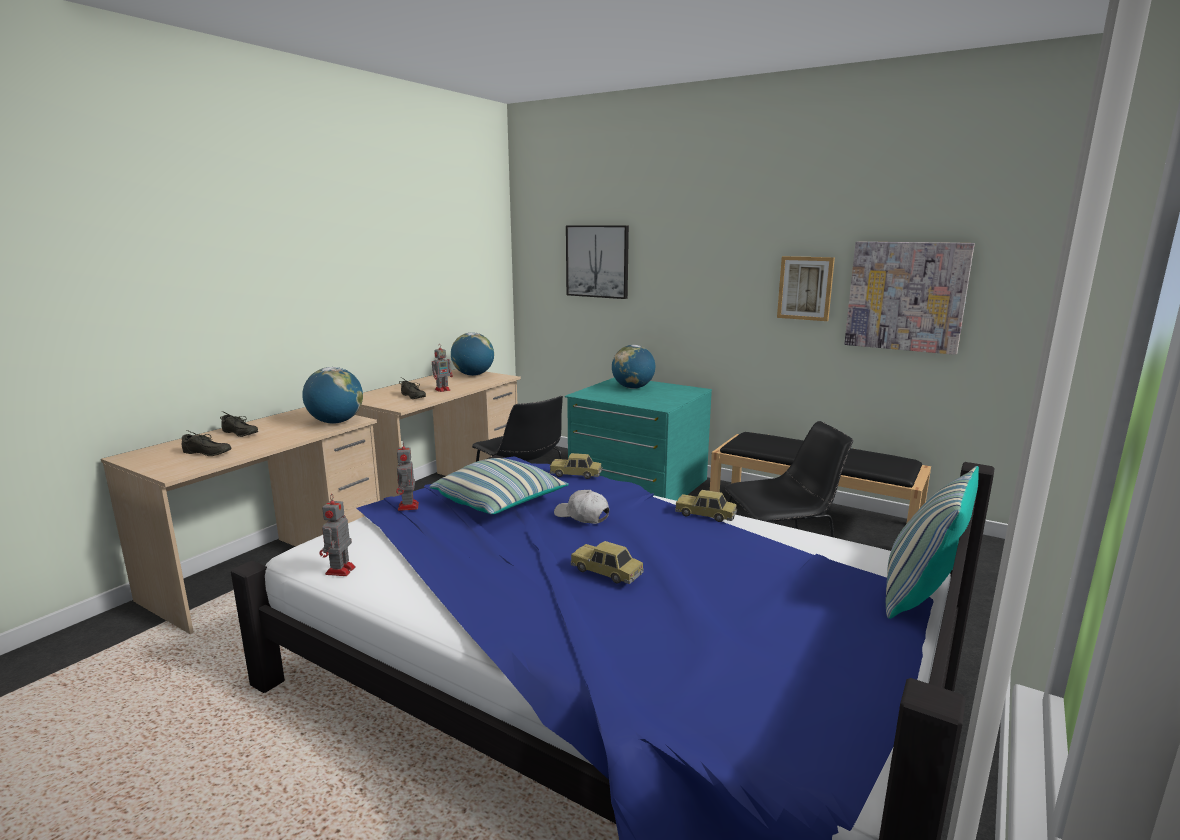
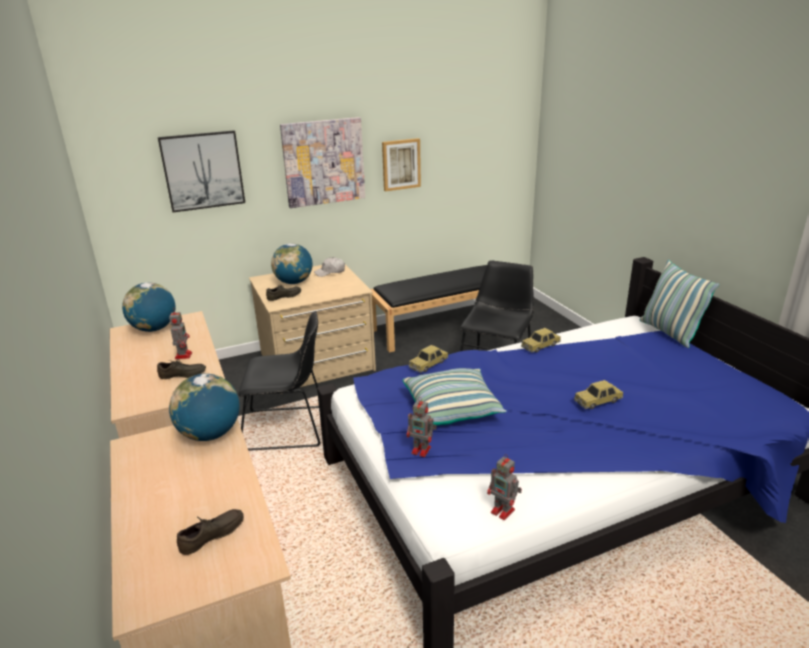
camera: 55 degrees left, 10 degrees up
(239, 434) = (161, 505): grey shoe -> grey shoe (284, 297)
(582, 516) = (510, 384): white cap -> white cap (330, 272)
(637, 484) = (317, 362): turquoise dresser -> beige dresser
(906, 296) = (464, 159): picture -> picture (323, 162)

